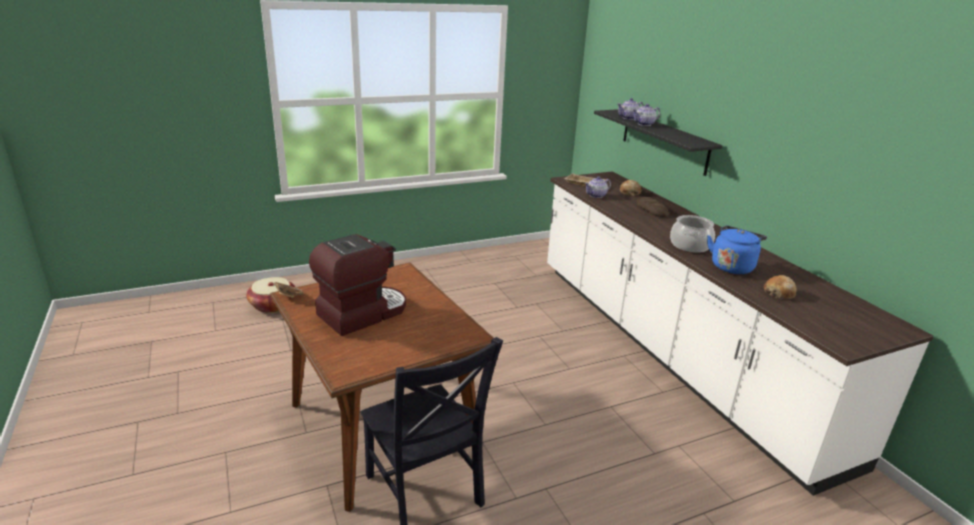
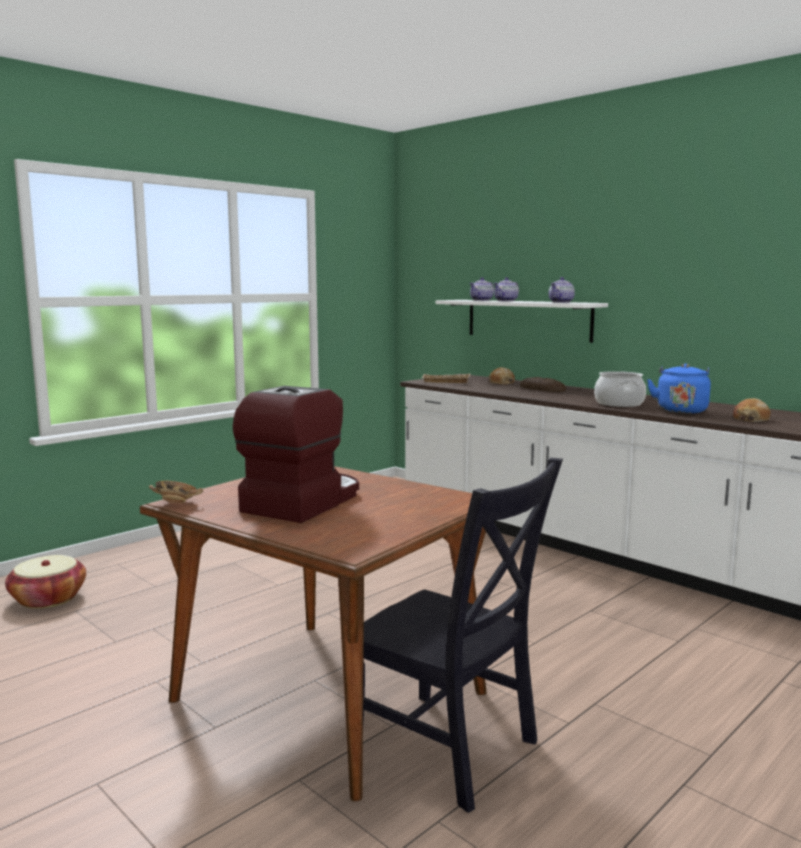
camera: 20 degrees left, 15 degrees down
(596, 195) = (470, 387): teapot -> teapot (561, 302)
(664, 141) = (528, 319): black shelf -> white shelf

